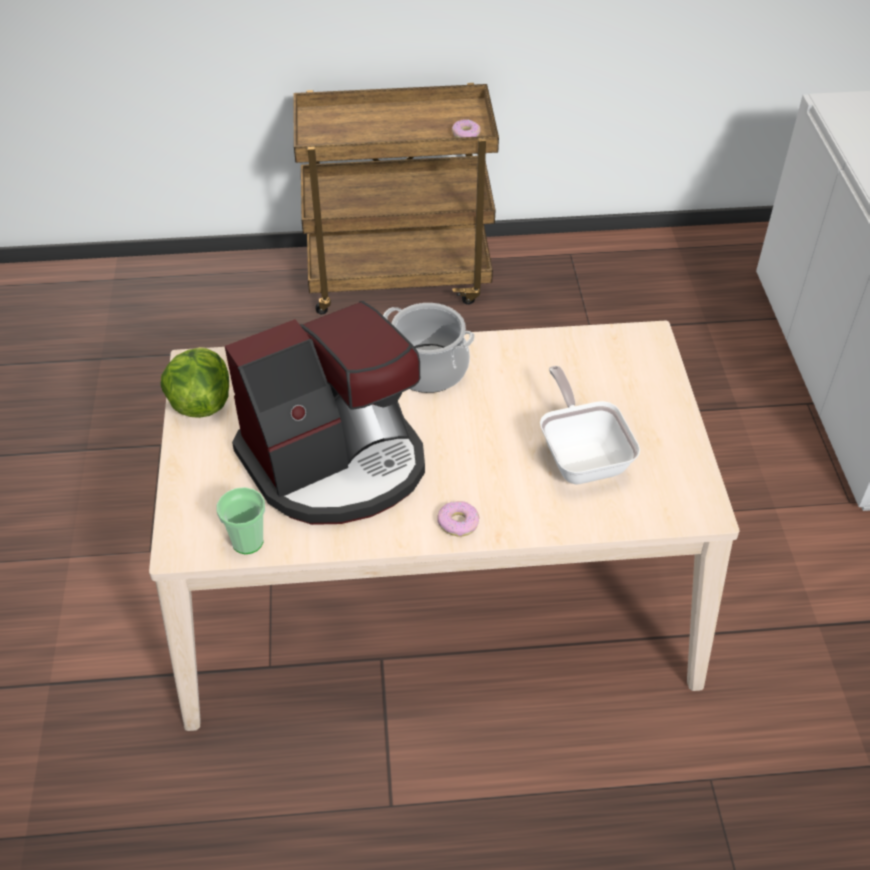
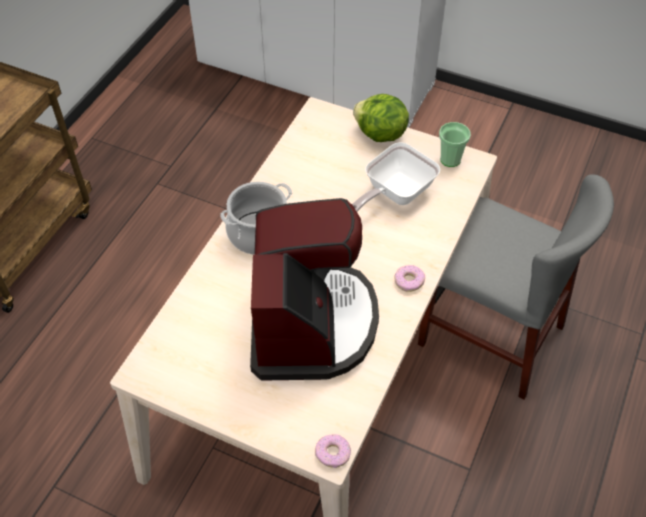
camera: 60 degrees left, 5 degrees up
(200, 403) = (187, 385): lettuce -> lettuce (380, 134)
(247, 541) = (349, 408): cup -> cup (450, 159)
(466, 134) = (25, 99): donut -> donut (333, 453)
(582, 456) = (394, 194): frying pan -> frying pan turned 60 degrees counterclockwise
(604, 748) = (490, 335): none -> grey chair

